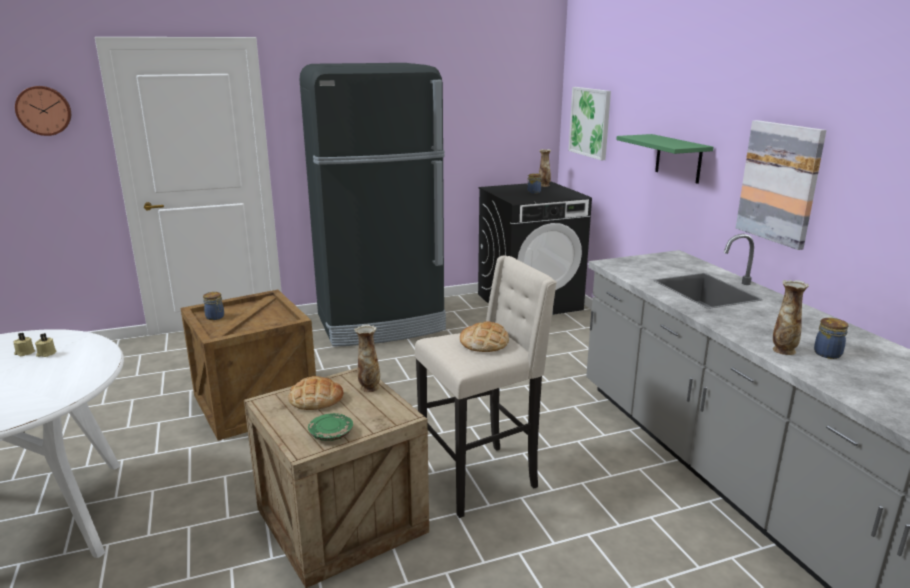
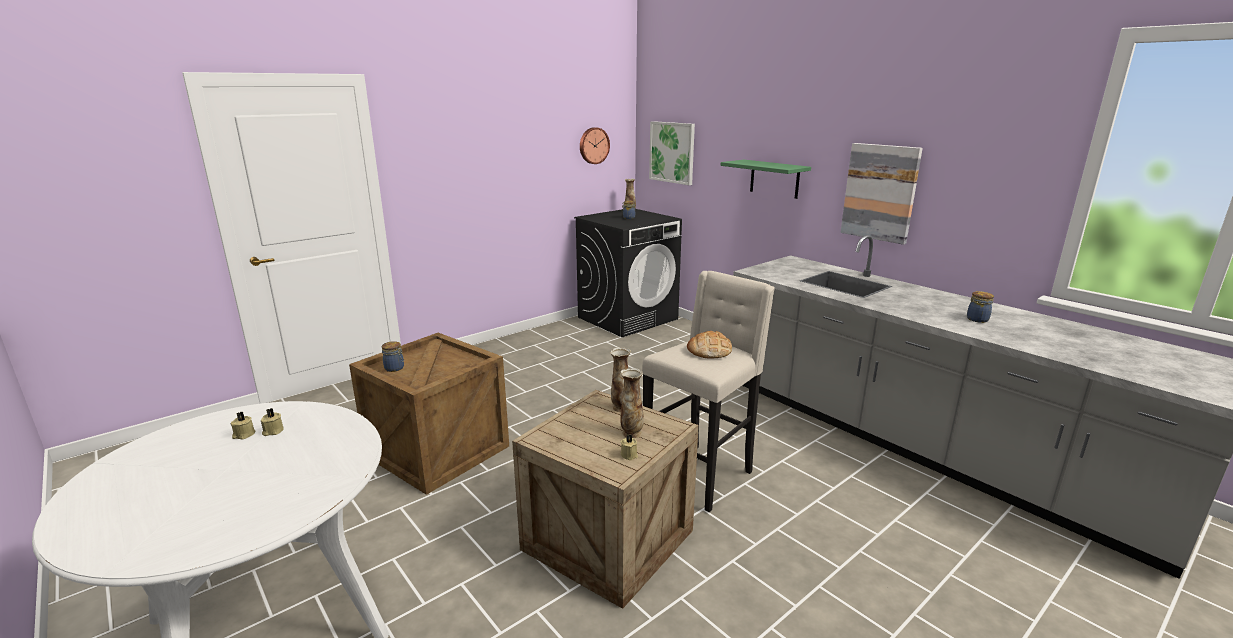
camera: 20 degrees left, 0 degrees up
(44, 110) = (122, 159): wall clock -> wall clock (593, 145)
(316, 399) = (582, 426): bread -> none
(331, 434) = (629, 454): green plate -> beige candle
(381, 323) = (508, 356): black fridge -> none
(783, 350) = (948, 321): vase -> vase (631, 433)

